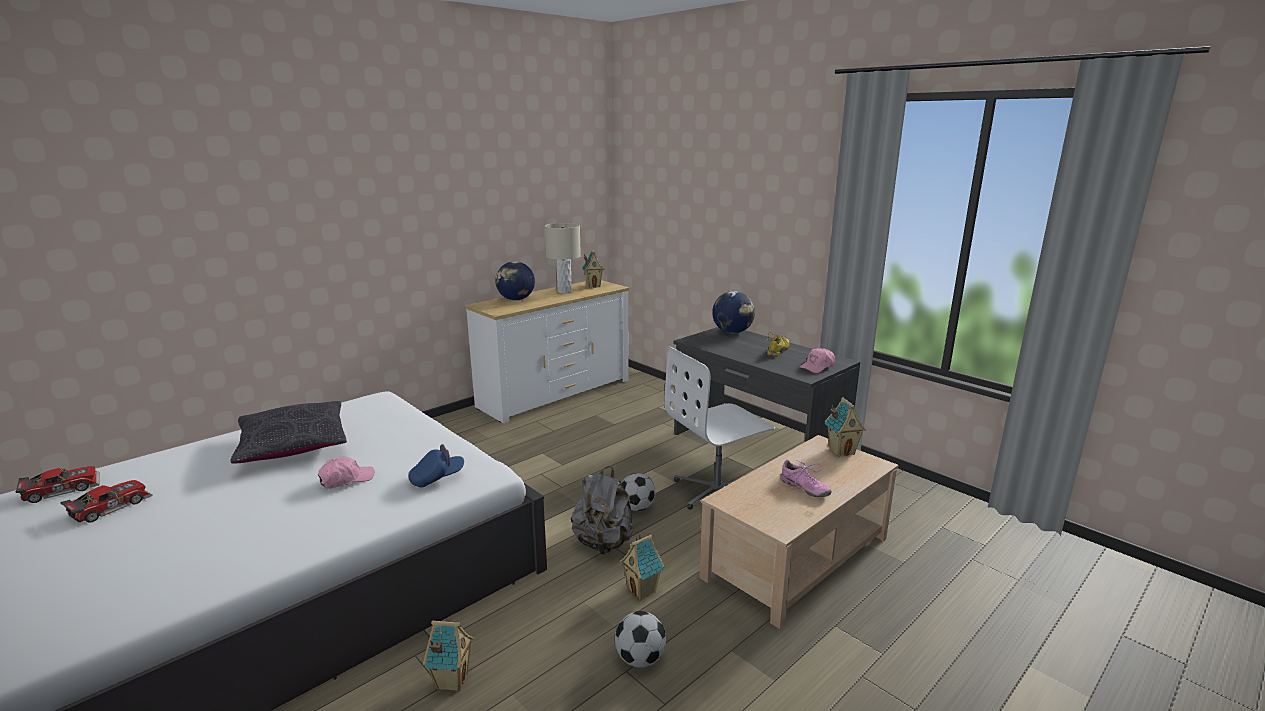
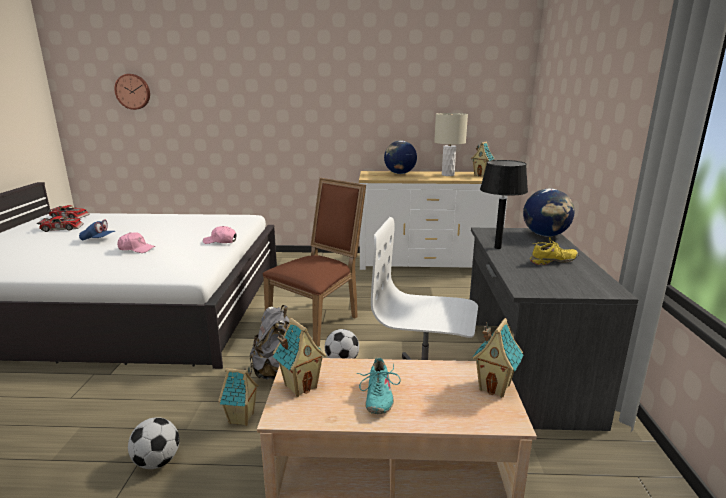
camera: 45 degrees right, 0 degrees up
(84, 242) = (133, 91): none -> wall clock
(294, 446) = (162, 227): black pillow -> none
(437, 478) = (164, 264): blue cap -> blue cap (98, 240)
(451, 680) = (79, 398): toy house -> toy house (301, 386)
(553, 486) = (318, 320): none -> brown chair
(728, 352) = (498, 247): none -> black table lamp
(804, 488) = (378, 397): pink shoe -> turquoise shoe
(817, 367) = (563, 286): pink cap -> pink cap (220, 241)

